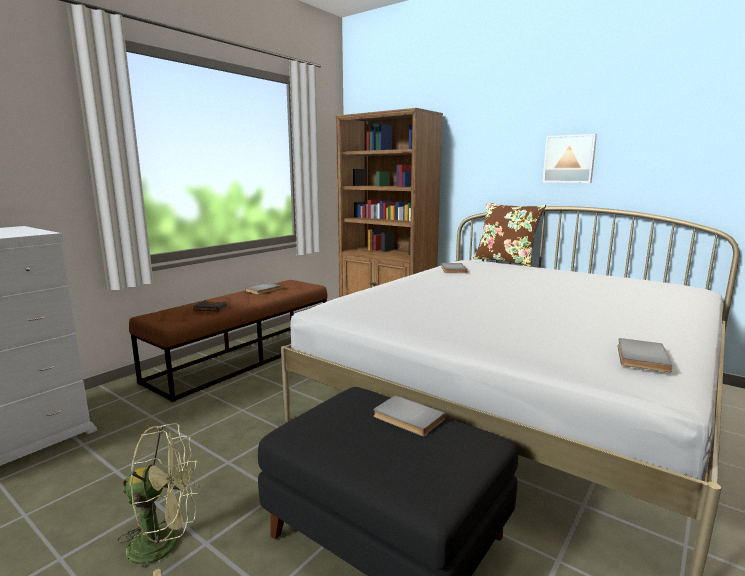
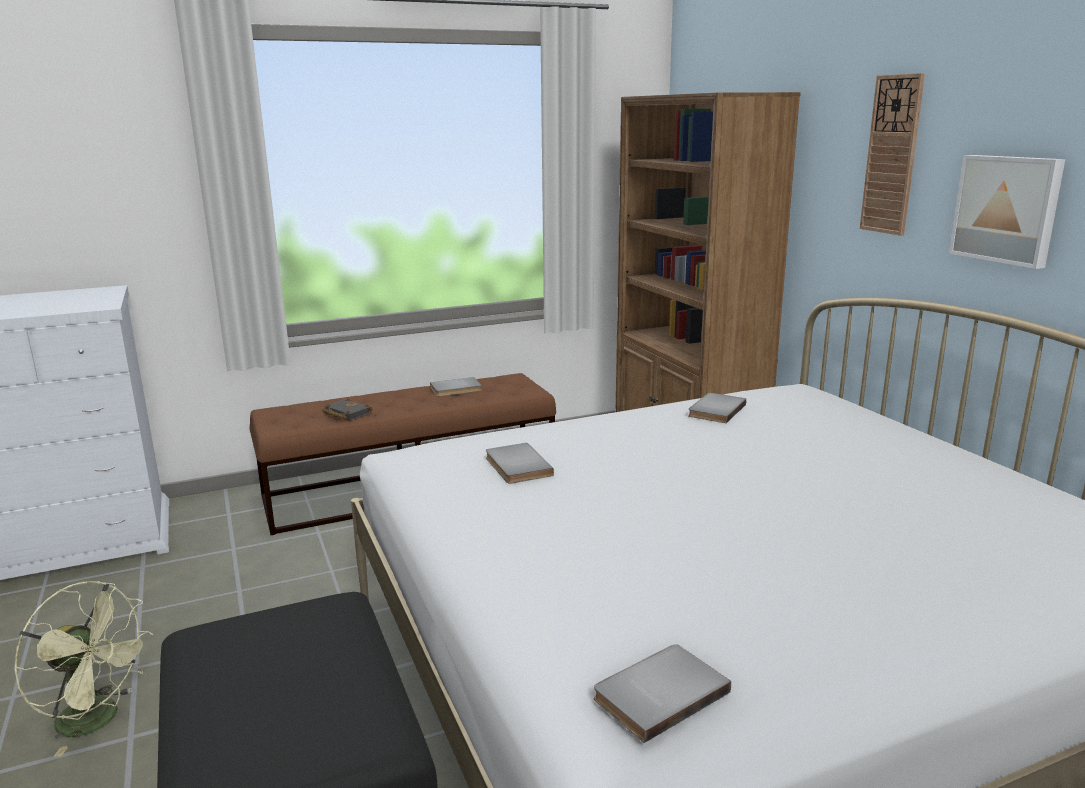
camera: 30 degrees right, 5 degrees up
(407, 418) = (327, 667): grey book -> grey book (515, 466)
(501, 140) = (892, 155): none -> wall clock
(505, 261) = (868, 403): brown pillow -> none

